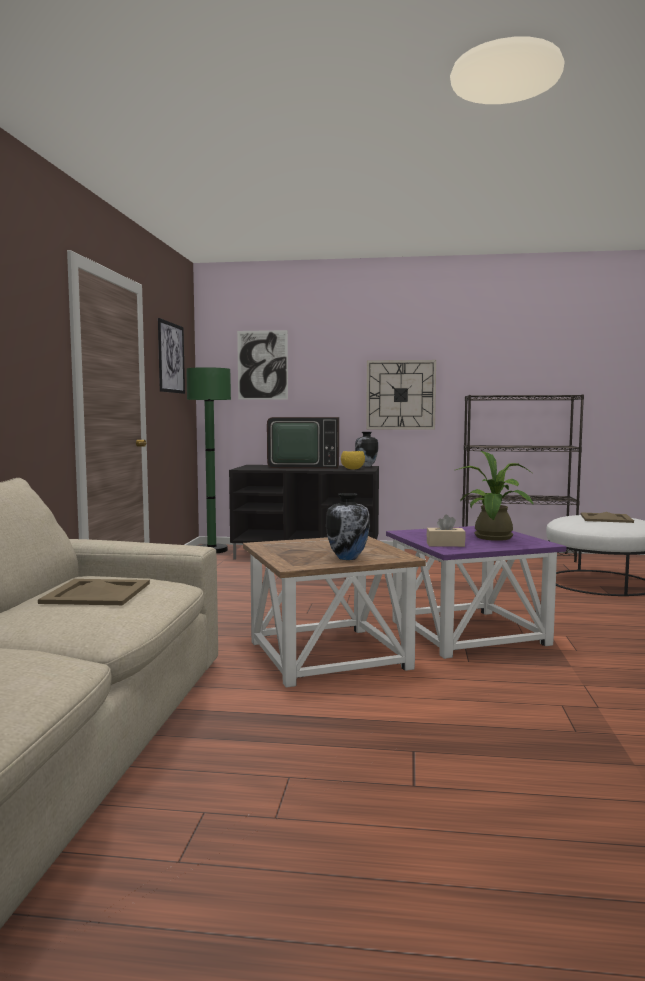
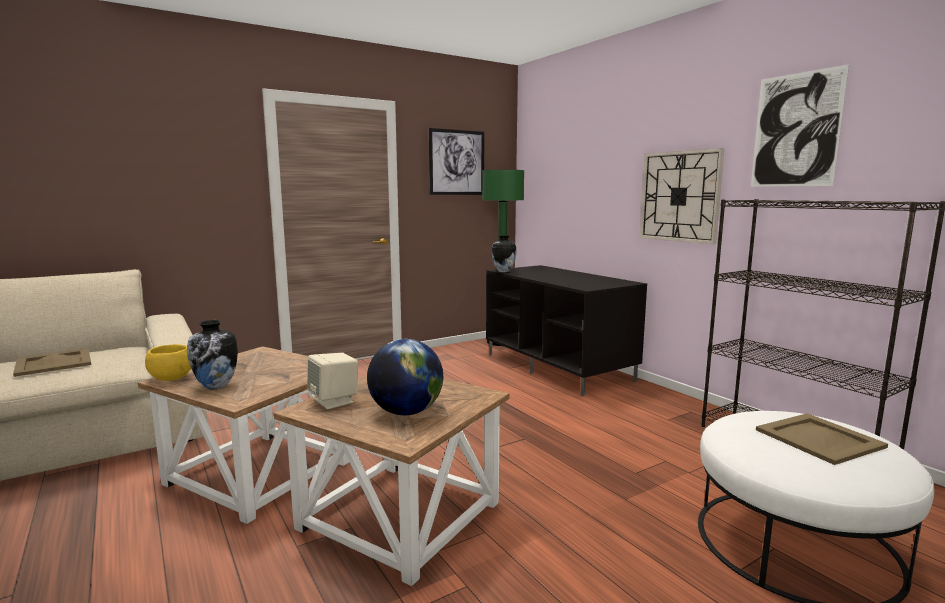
camera: 50 degrees right, 5 degrees up
(262, 365) = (559, 163): picture -> picture (796, 130)
(303, 466) = (566, 274): television -> none
(352, 469) = (584, 284): yellow bowl -> yellow bowl (172, 379)
(366, 466) = (627, 282): vase -> vase (503, 271)
(445, 544) = (334, 401): beige tissue box -> beige speaker
(469, 632) = (403, 515): purple side table -> brown side table
(494, 538) = (406, 412): potted plant -> globe

